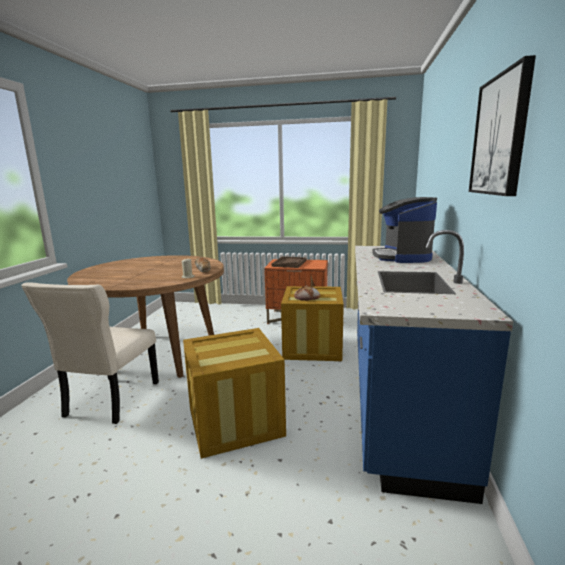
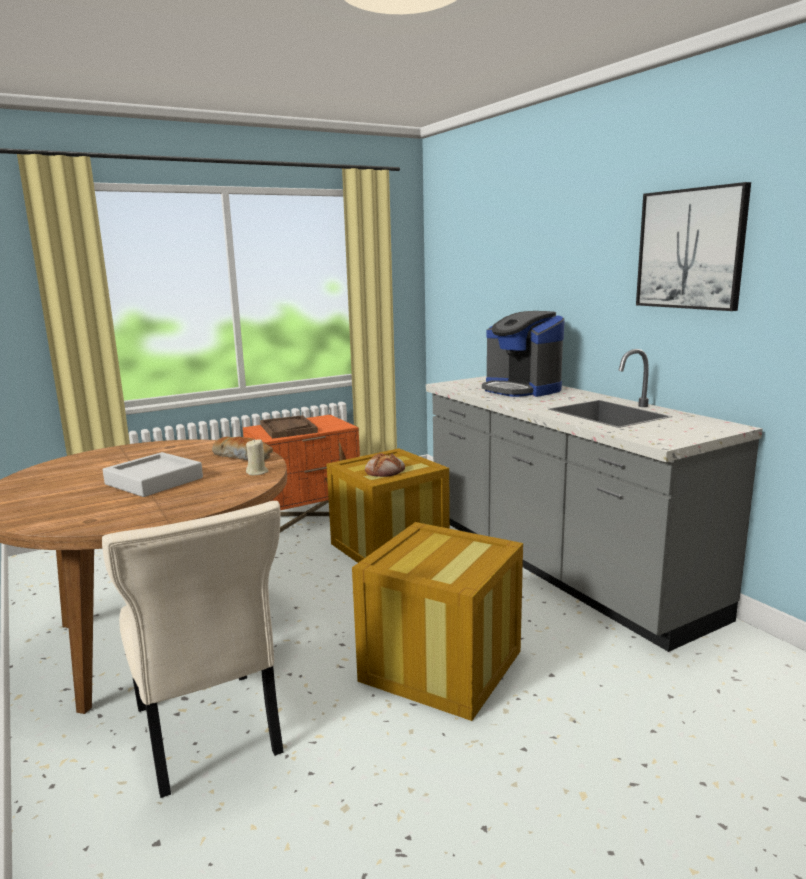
camera: 40 degrees left, 0 degrees up
(149, 272) = (154, 481): none -> grey tray
(396, 397) = (558, 566): blue counter -> grey counter

